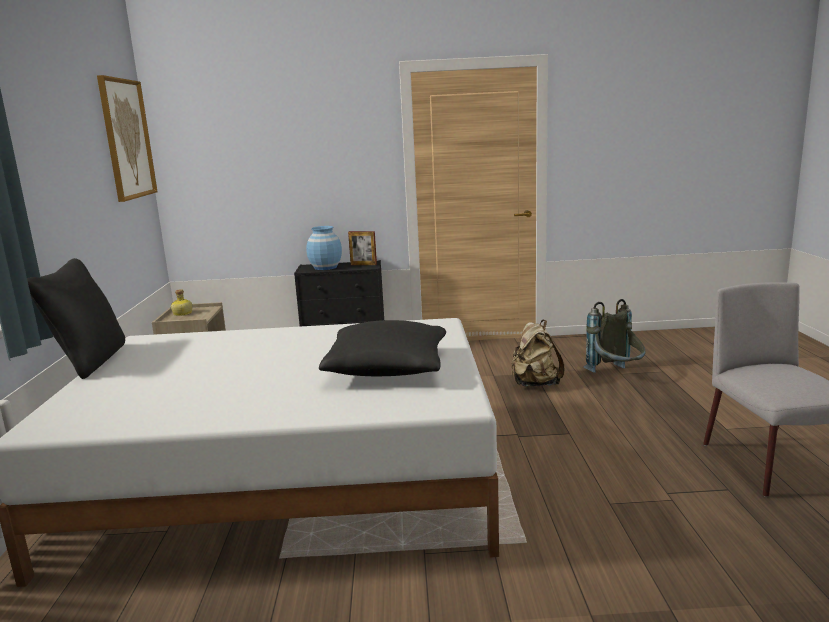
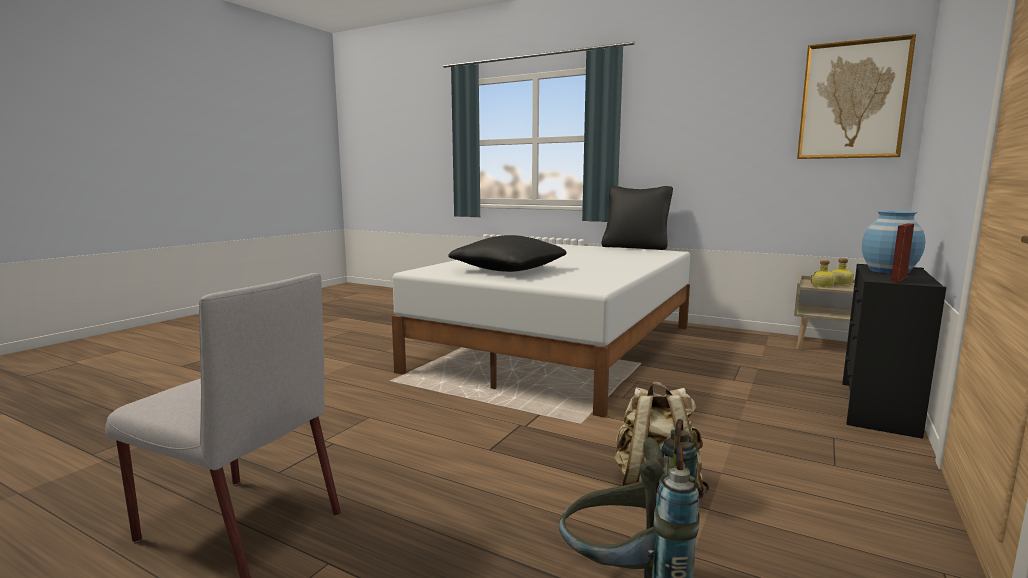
camera: 120 degrees right, 5 degrees down
(199, 317) = (822, 286): none -> bottle

